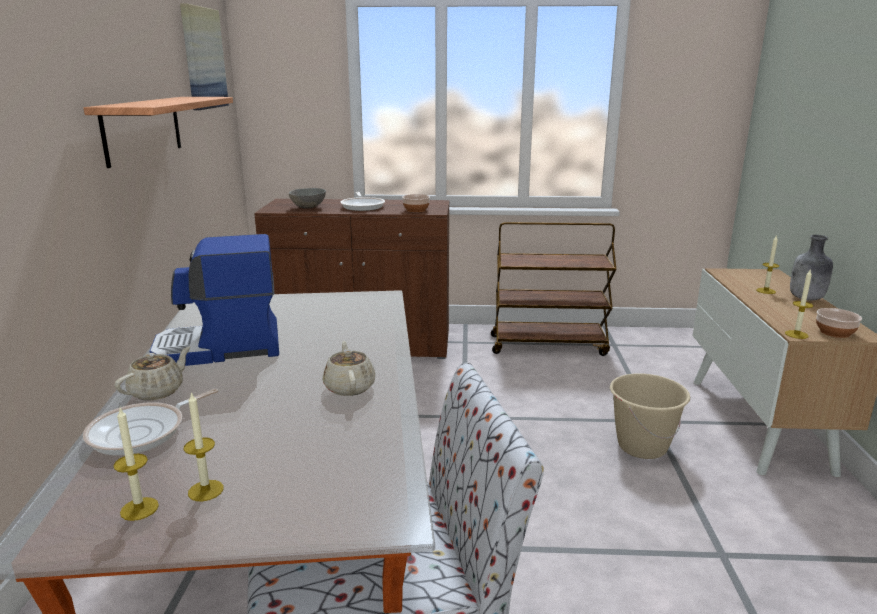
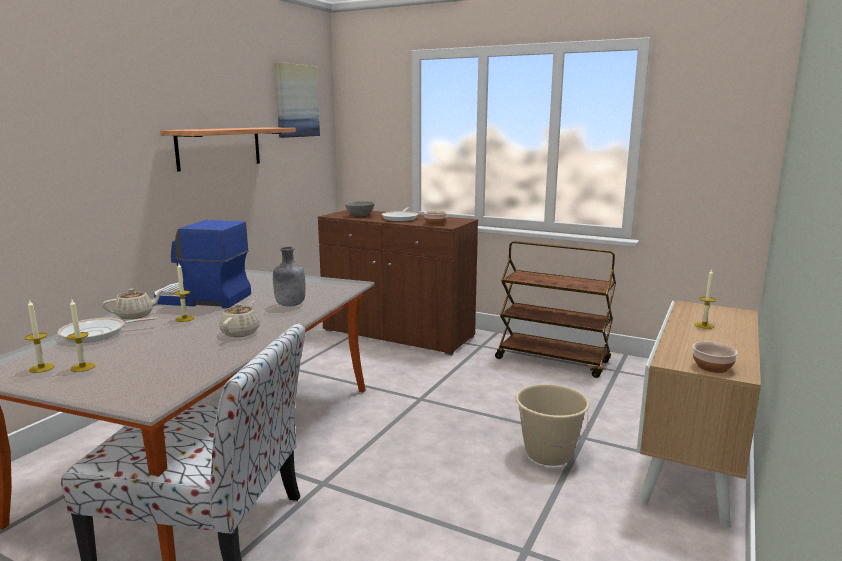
camera: 25 degrees right, 5 degrees down
(796, 334) = (666, 362): candle -> candle (184, 319)
(806, 299) = (737, 337): grey bottle -> grey bottle (290, 305)

